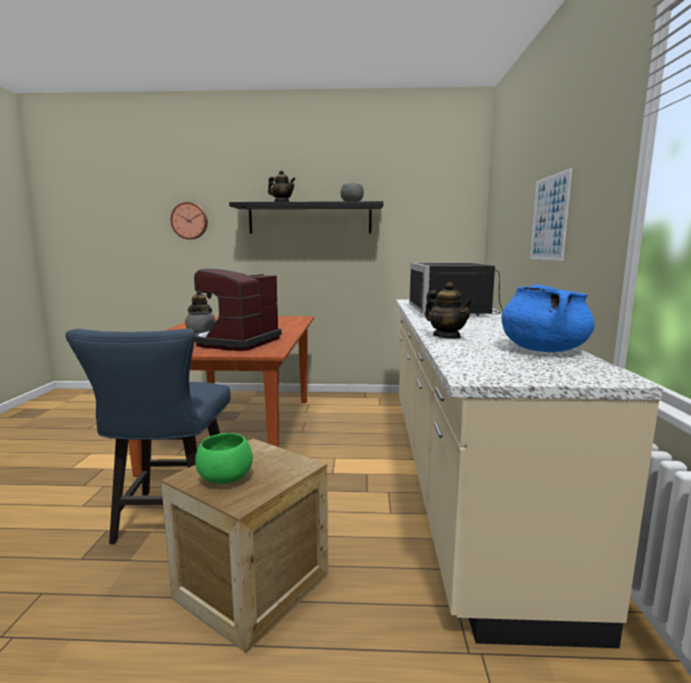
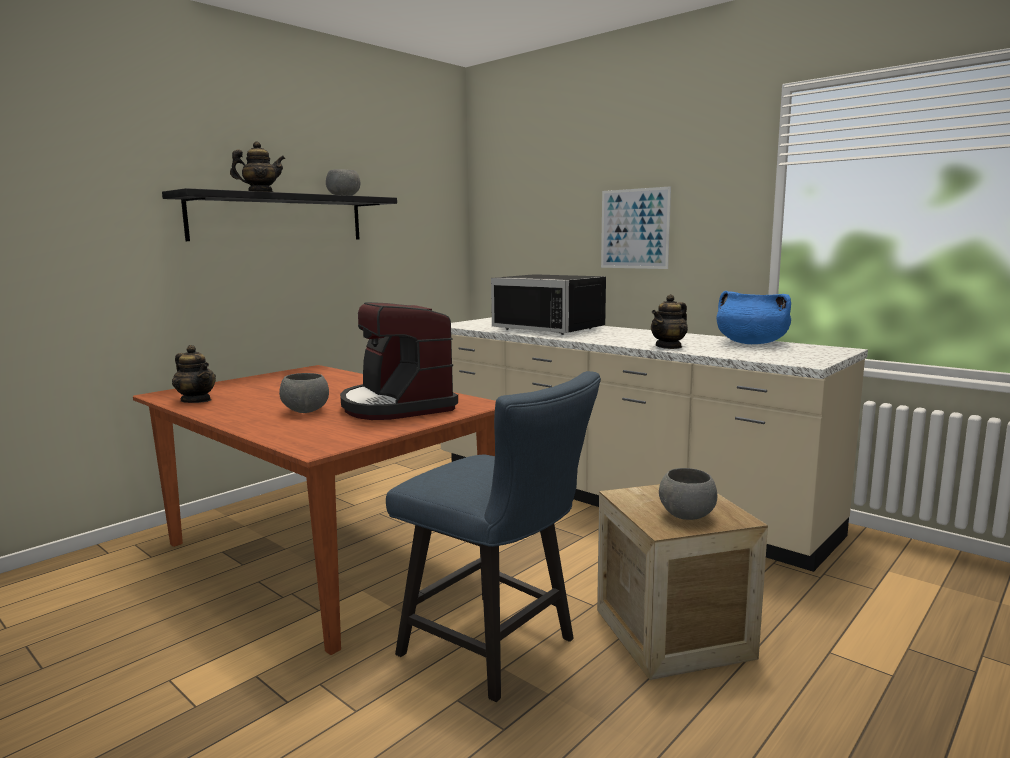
camera: 50 degrees left, 0 degrees up
(190, 221) = (63, 218): wall clock -> none
(225, 479) = (686, 516): green bowl -> grey bowl
(447, 336) = (669, 346): teapot -> teapot turned 135 degrees clockwise

